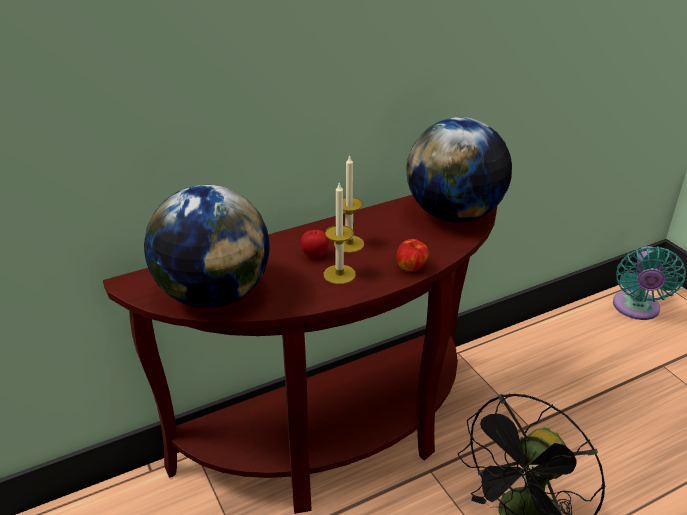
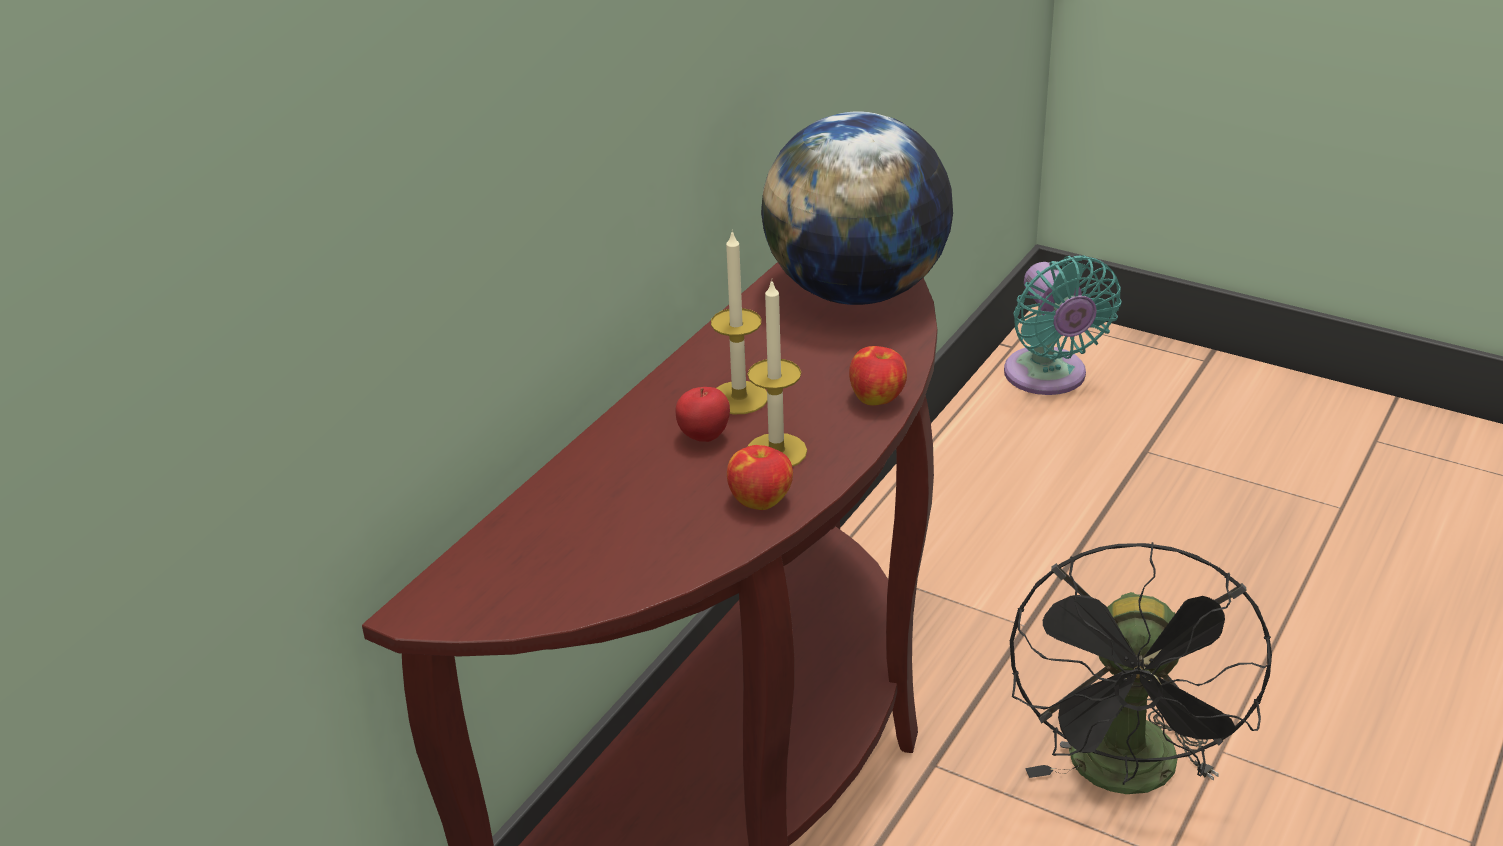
camera: 30 degrees left, 0 degrees up
(214, 294) = (602, 565): globe -> none
(309, 293) = (760, 500): none -> apple

